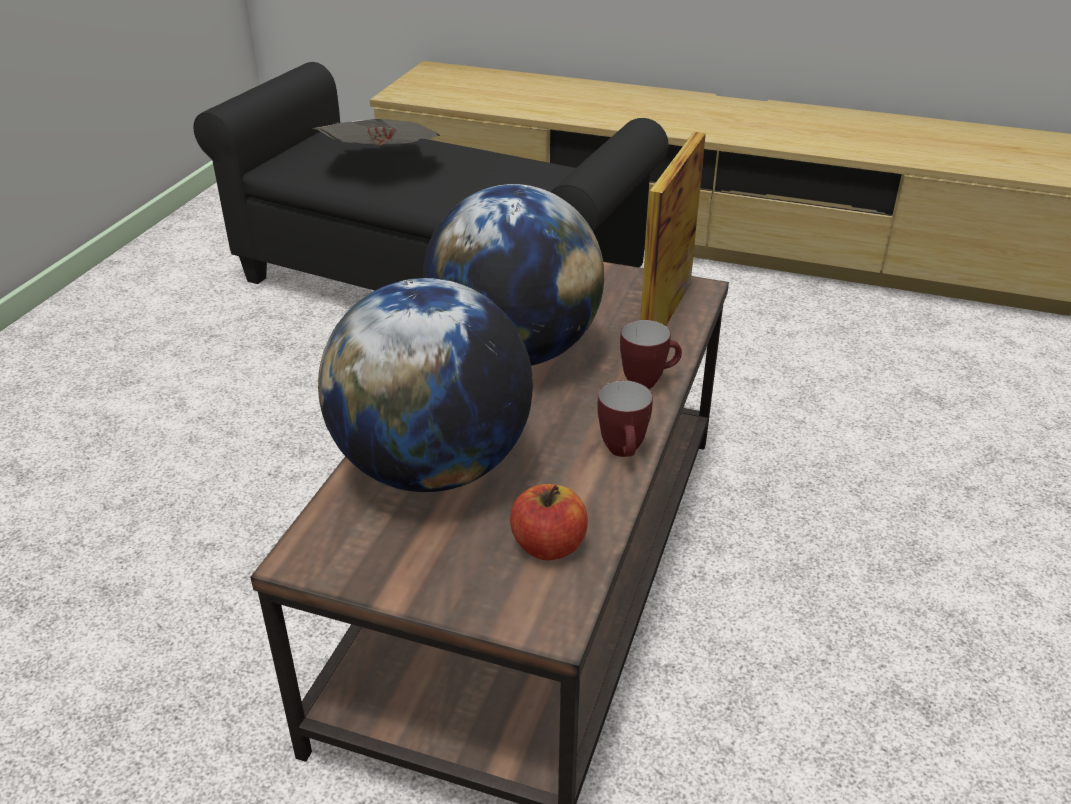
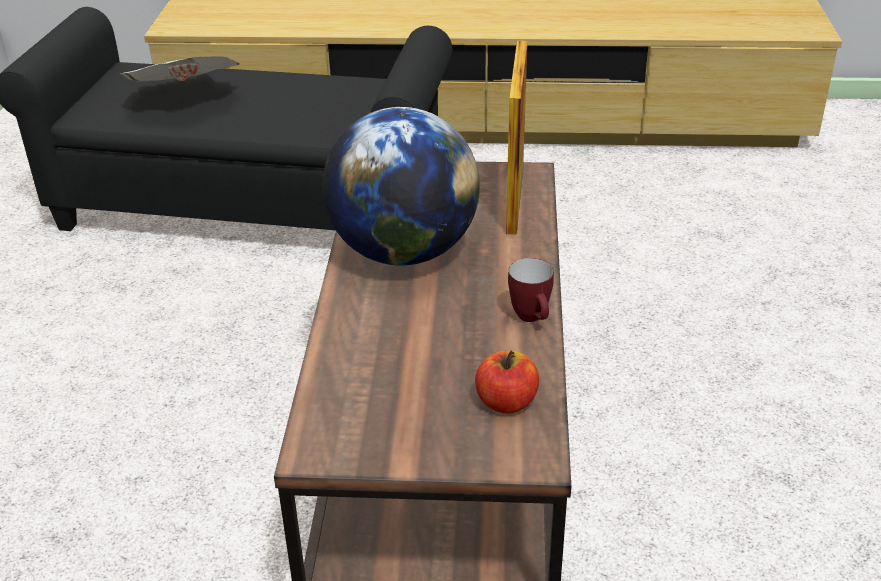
camera: 15 degrees left, 0 degrees up
(433, 468) = (382, 360): globe -> none
(648, 381) = (525, 257): mug -> none

